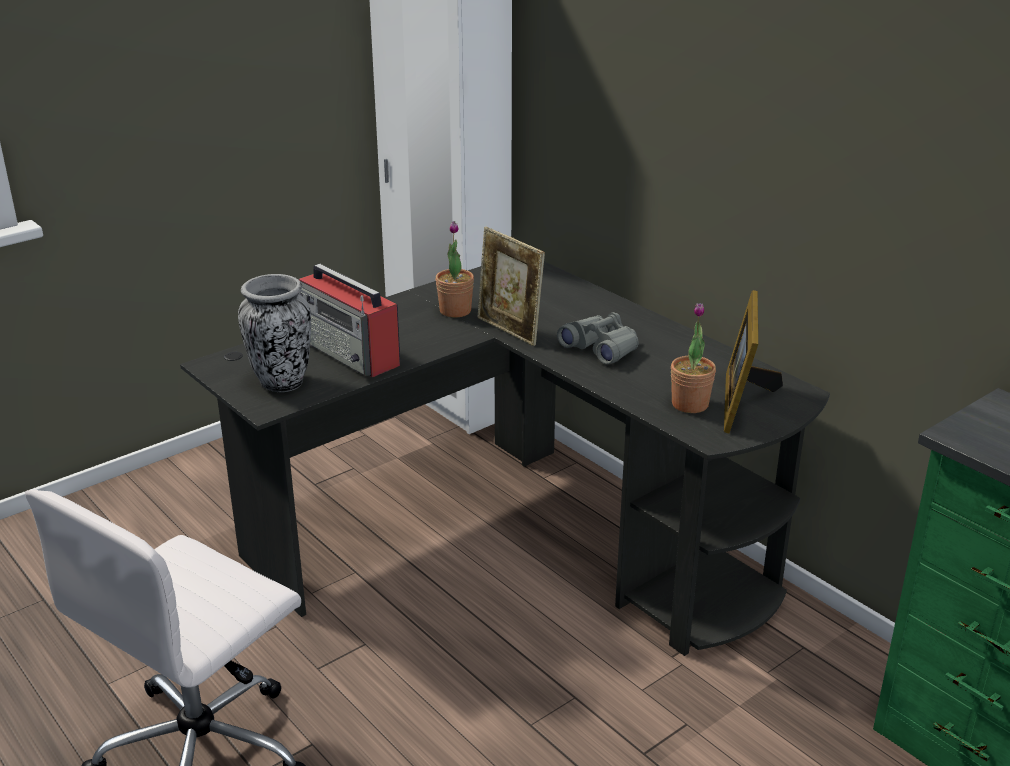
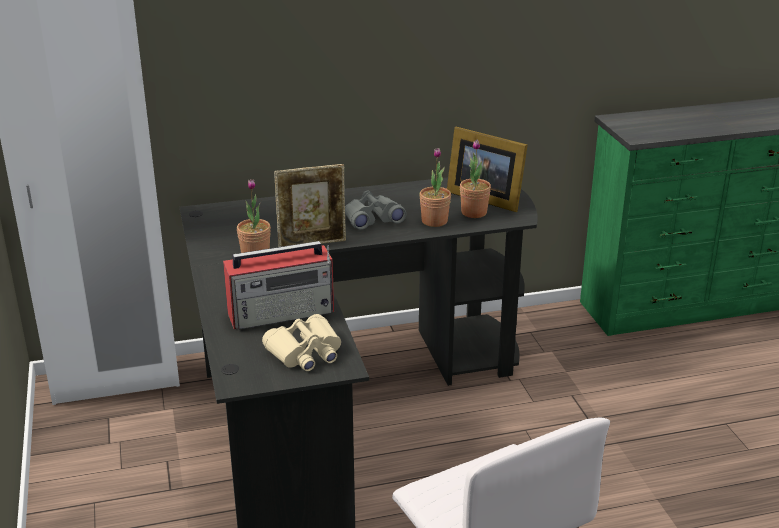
camera: 65 degrees left, 0 degrees up
(282, 383) = (305, 353): vase -> beige binoculars
(636, 384) = (434, 221): none -> potted plant

